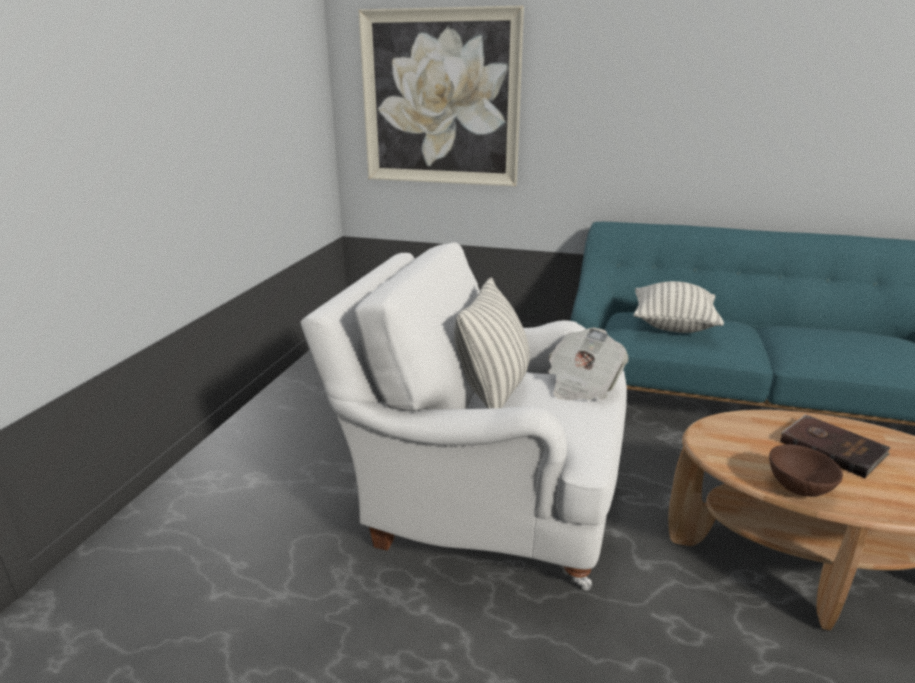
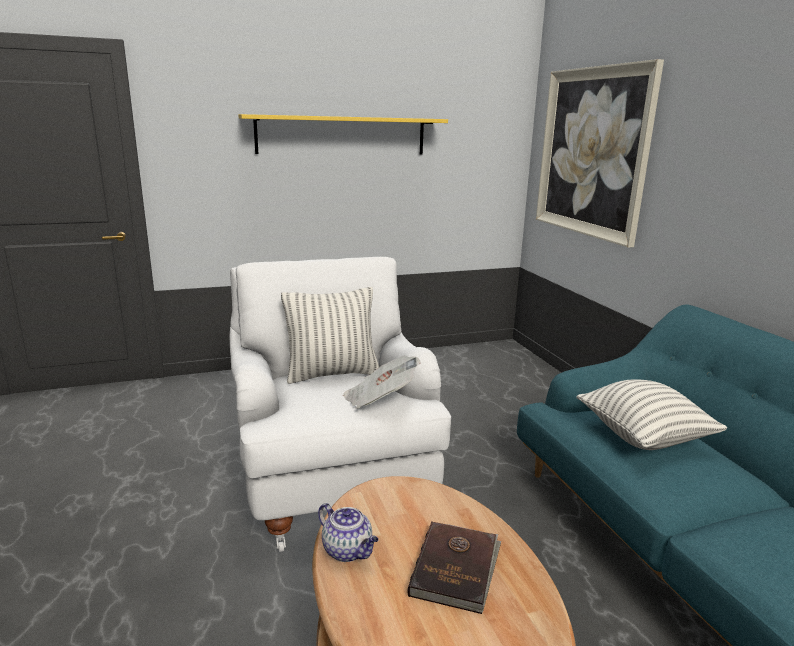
camera: 55 degrees right, 5 degrees down
(185, 98) = (342, 135): none -> yellow shelf
(799, 487) = (348, 551): brown bowl -> teapot

